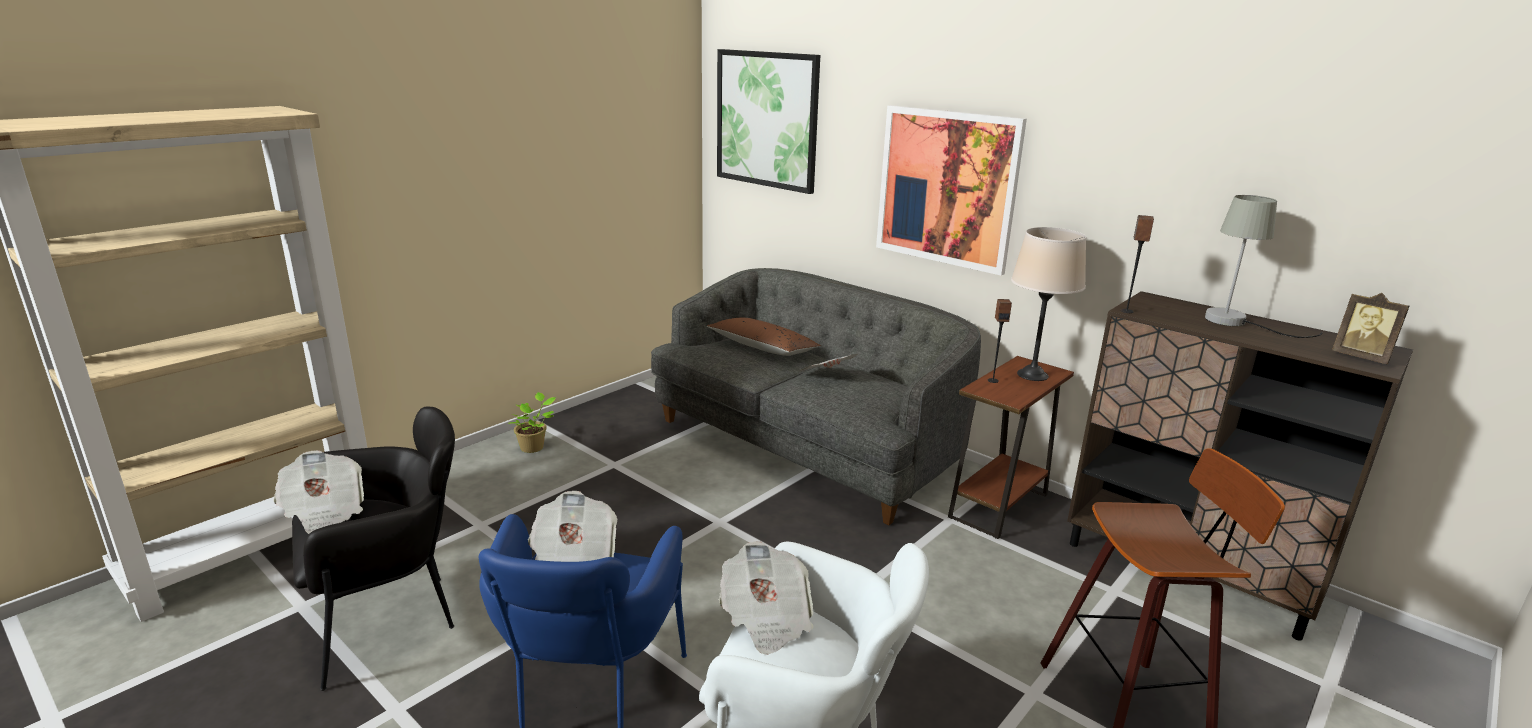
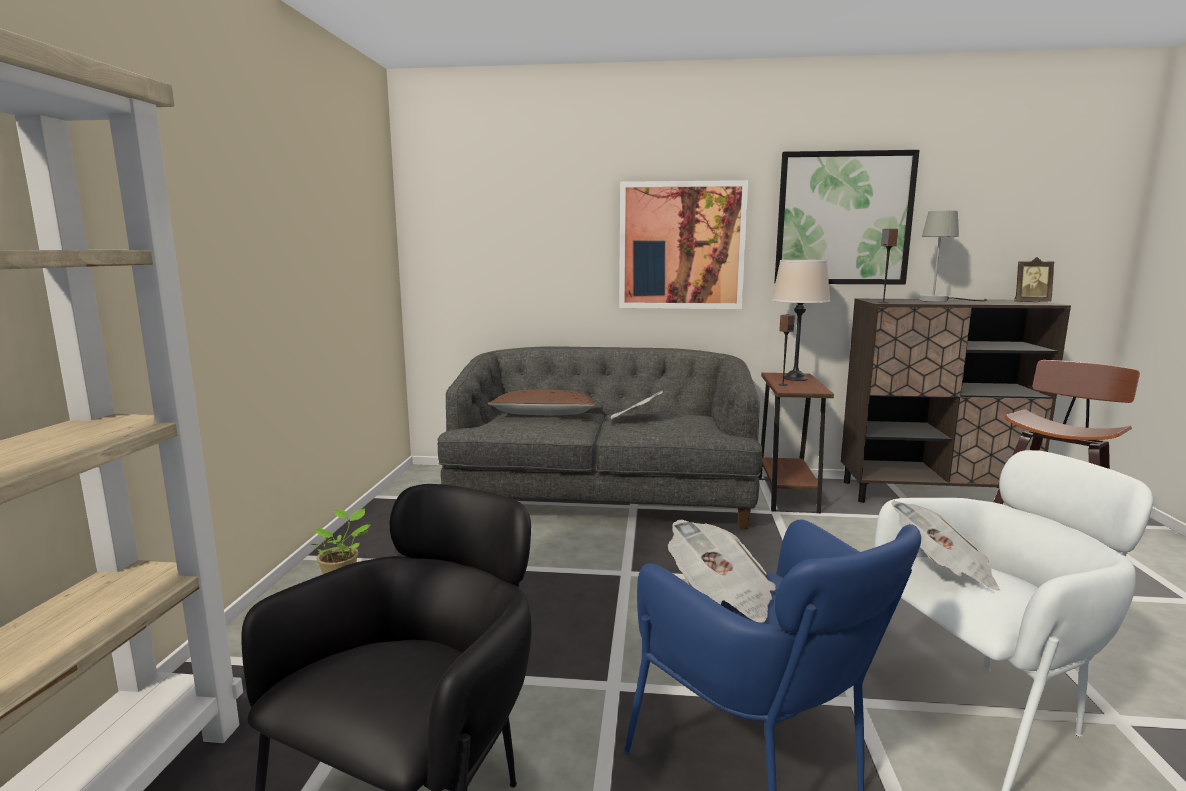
camera: 35 degrees left, 10 degrees down
(324, 511) = (332, 677): newspaper -> none
(767, 120) = (482, 209): picture -> picture (843, 219)

